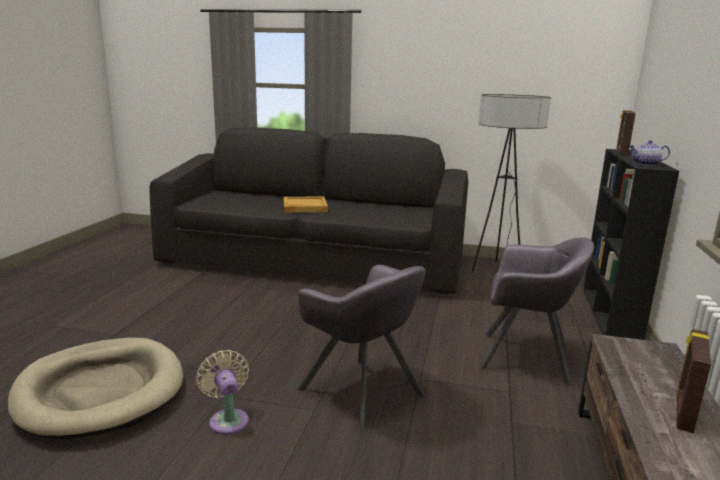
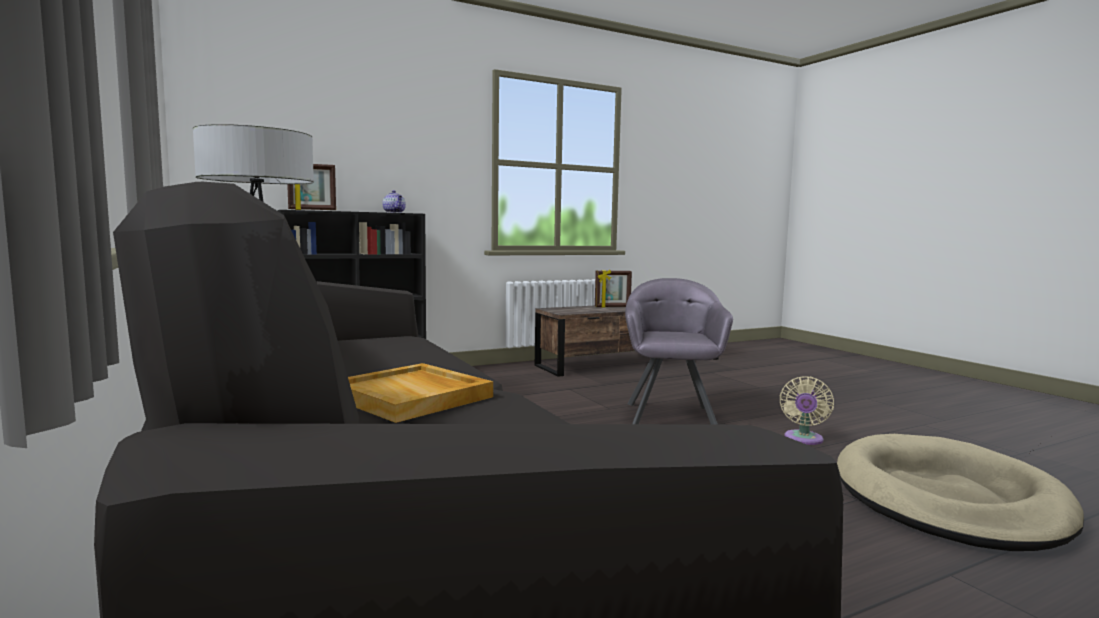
camera: 130 degrees left, 10 degrees down
(525, 357) = (506, 391): grey armchair -> none

